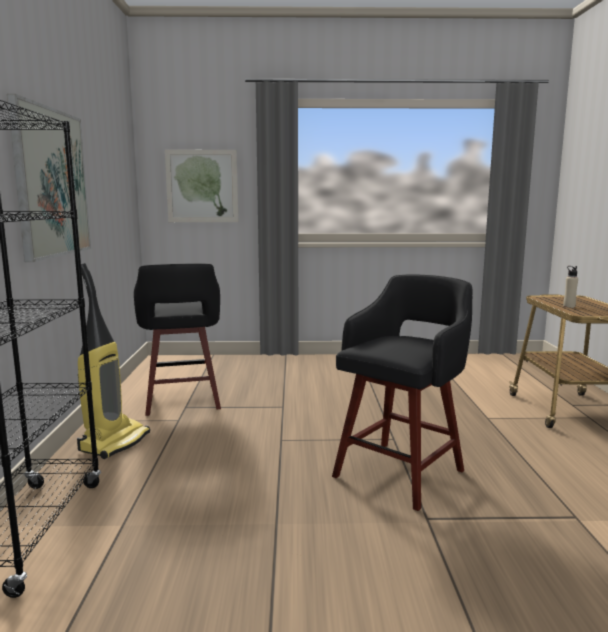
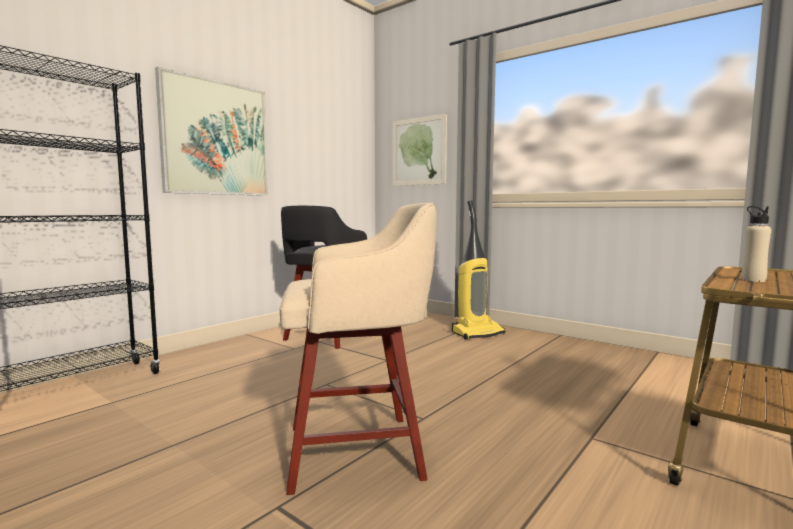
camera: 40 degrees right, 5 degrees down
(114, 442) = (229, 351): vacuum cleaner -> vacuum cleaner (477, 333)
(401, 472) = (359, 451): black stool -> beige stool

